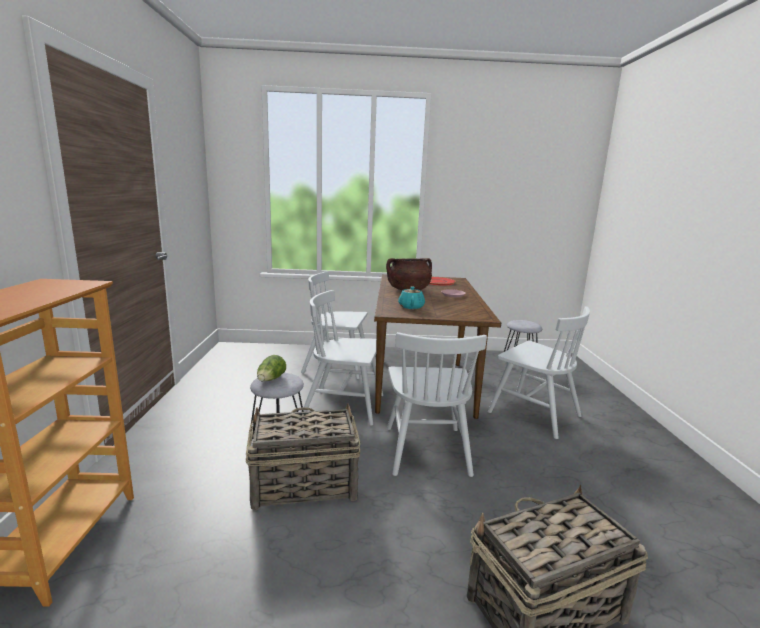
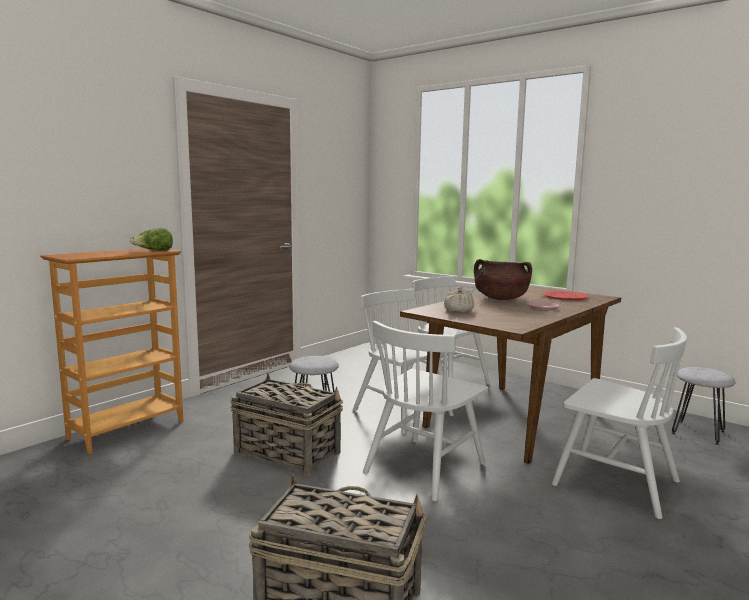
camera: 40 degrees right, 5 degrees down
(271, 380) = (309, 359): lettuce -> lettuce (154, 250)
(411, 307) = (459, 310): turquoise teapot -> beige teapot
(533, 414) = (615, 482): white chair -> white chair turned 45 degrees counterclockwise

